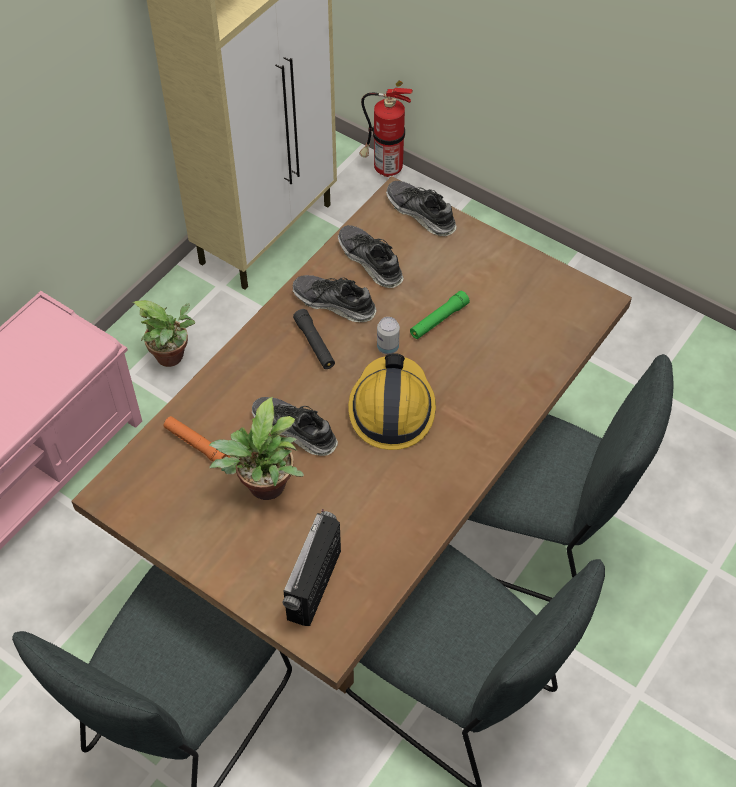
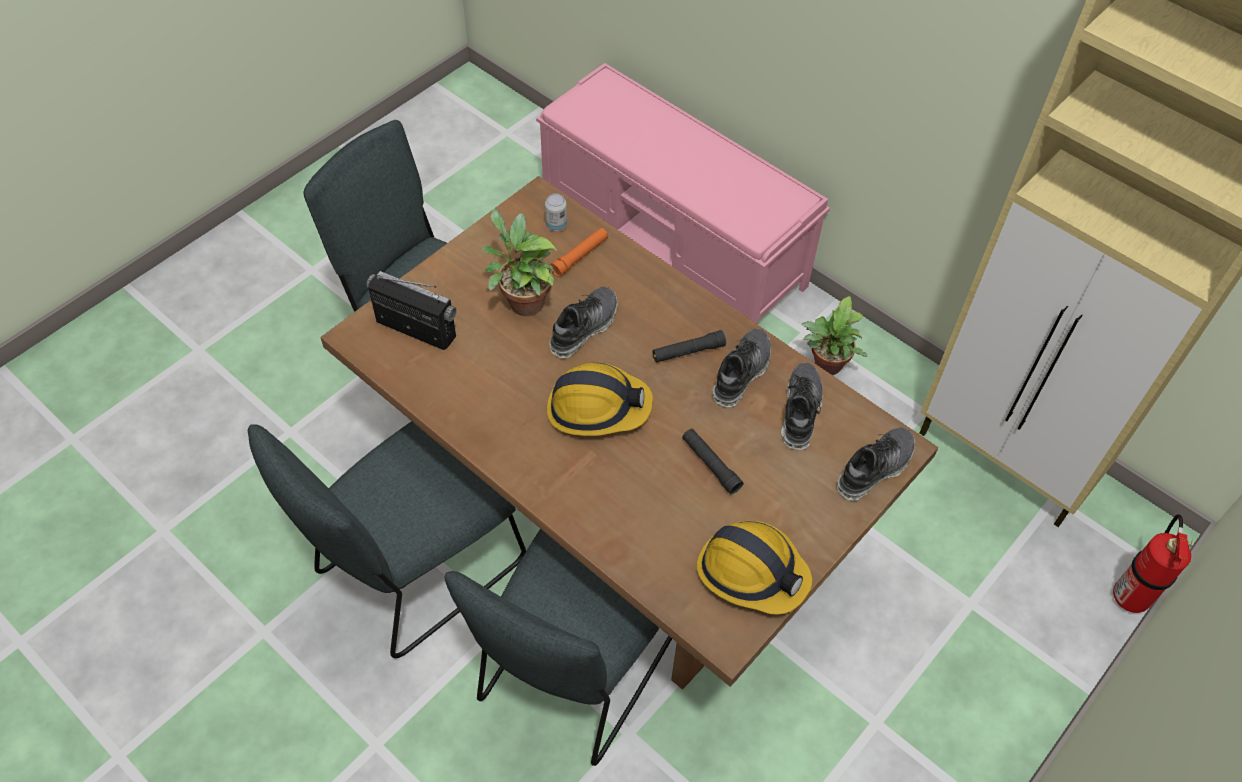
camera: 95 degrees right, 0 degrees up
(370, 261) = (800, 410): shoe -> shoe turned 45 degrees counterclockwise
(387, 347) = (677, 413): can -> can (556, 225)
(438, 320) = (710, 464): green flashlight -> black flashlight
(537, 288) = (751, 572): none -> hard hat

